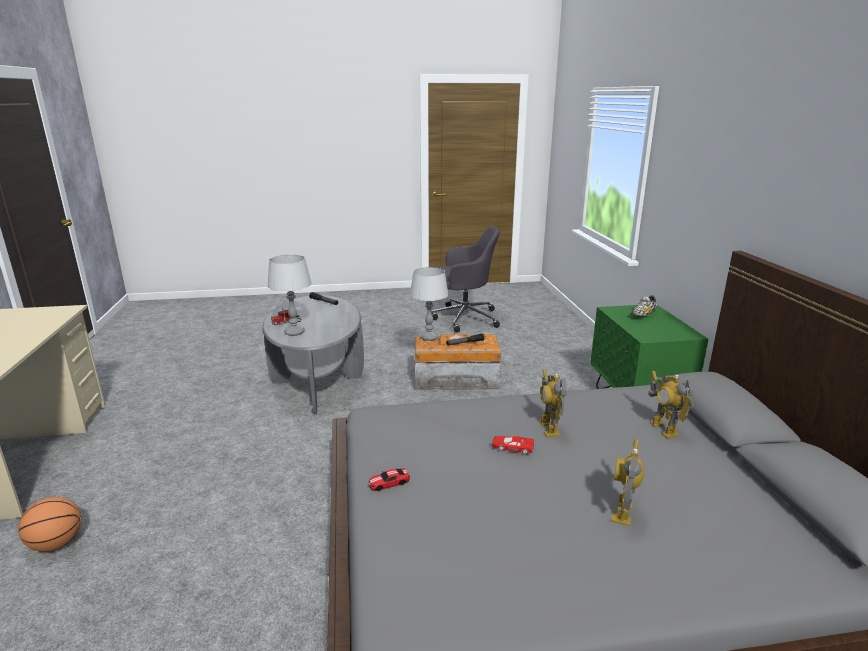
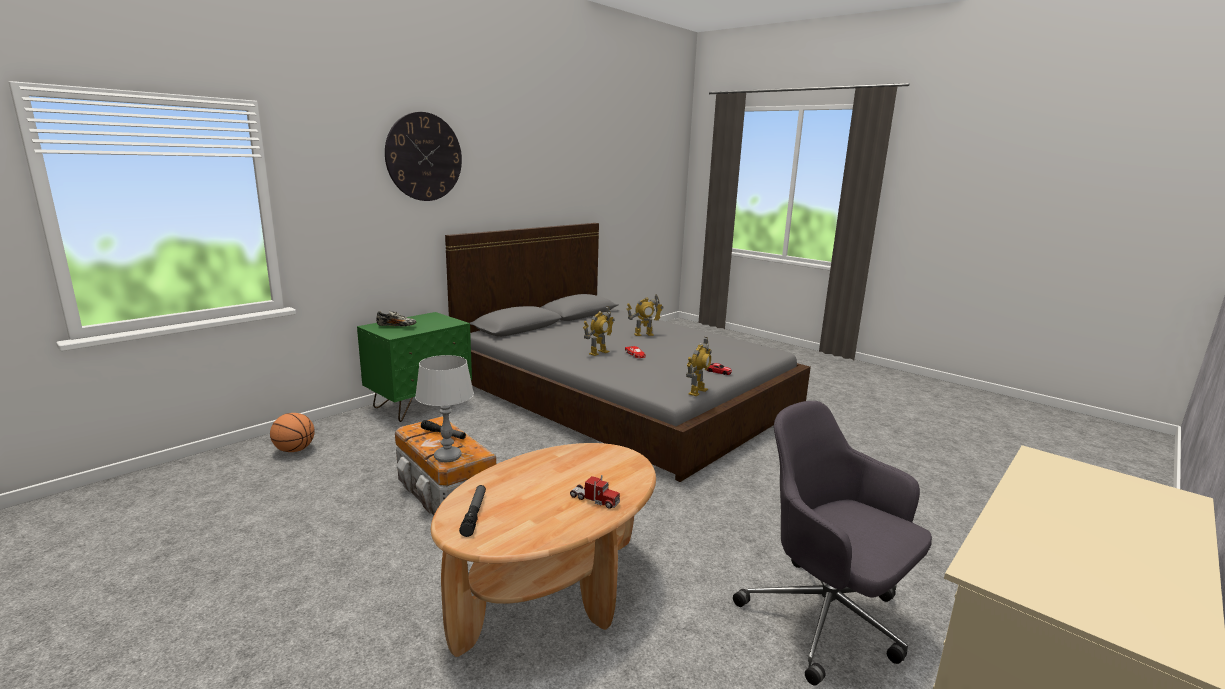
camera: 130 degrees left, 5 degrees down
(57, 544) = (943, 554): basketball -> basketball (294, 450)
(294, 332) = (614, 476): grey table lamp -> none
(317, 380) = (552, 592): grey coffee table -> brown coffee table
(464, 318) = (166, 567): grey office chair -> grey office chair (827, 620)
(663, 429) = (554, 334): toy robot -> toy robot (697, 391)
(751, 142) = (424, 157): none -> wall clock

